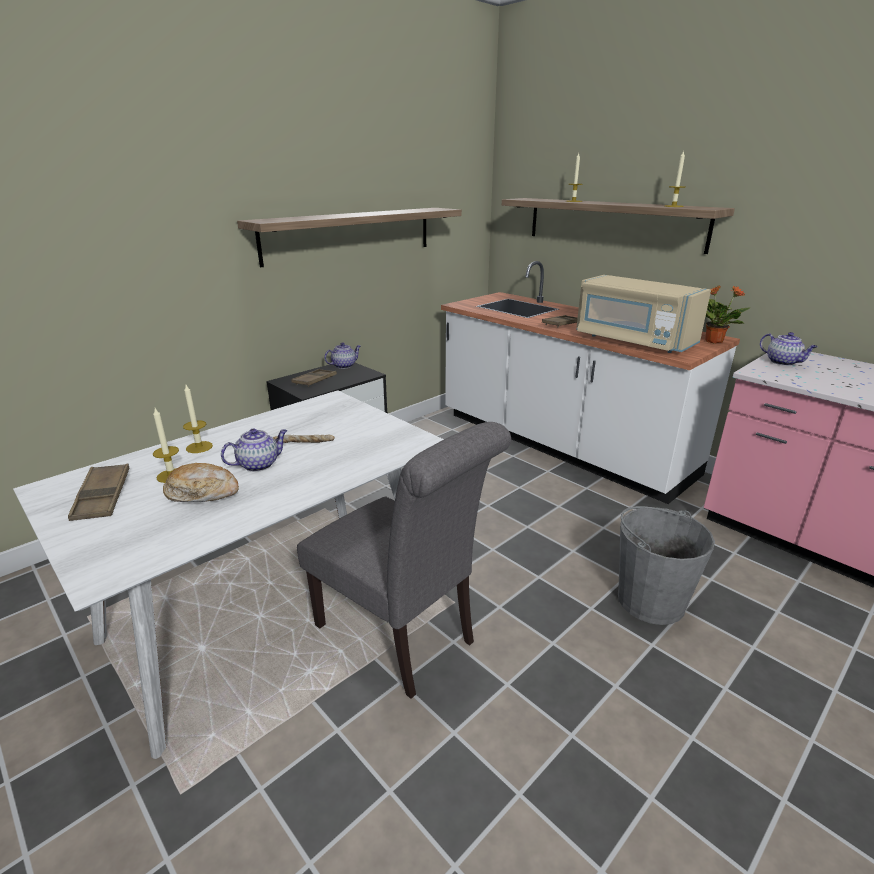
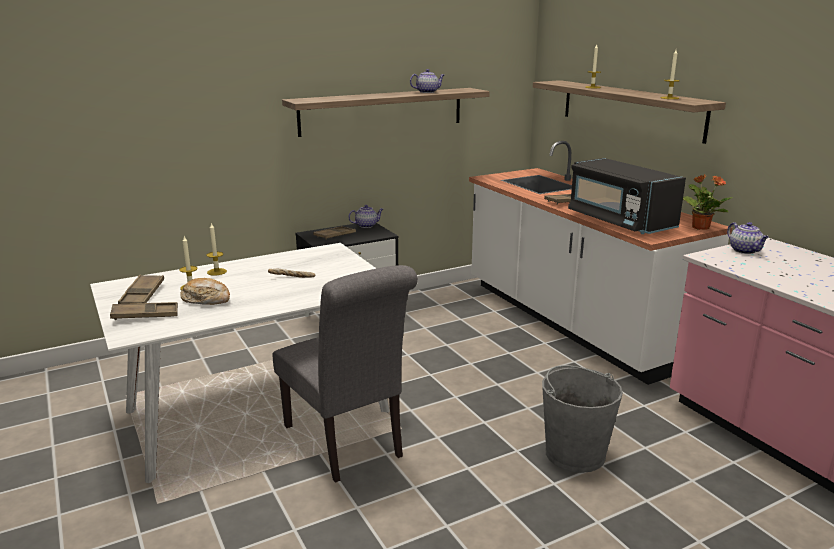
camera: 15 degrees right, 5 degrees down
(118, 533) = (145, 315): none -> brown tray
(259, 464) = (252, 287): teapot -> teapot (427, 92)
(633, 341) = (619, 221): beige microwave -> black microwave

